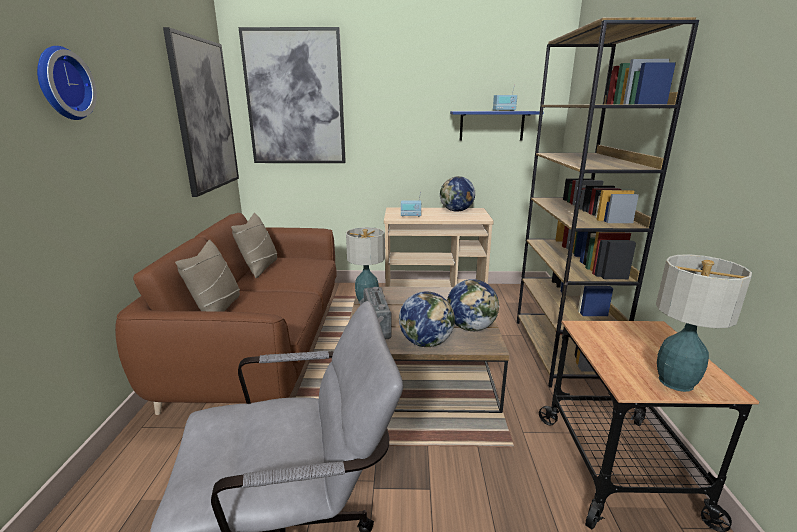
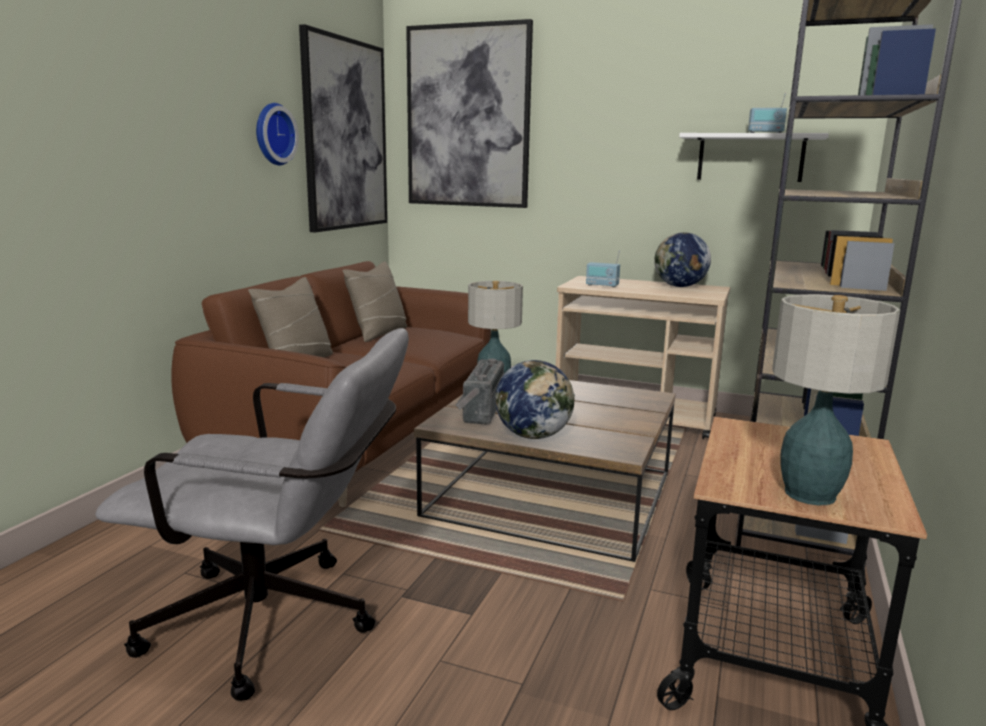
camera: 20 degrees right, 5 degrees down
(61, 83) = (159, 78): wall clock -> wall clock (272, 134)
(471, 327) = (613, 431): globe -> none
(491, 125) = (750, 158): blue shelf -> white shelf

